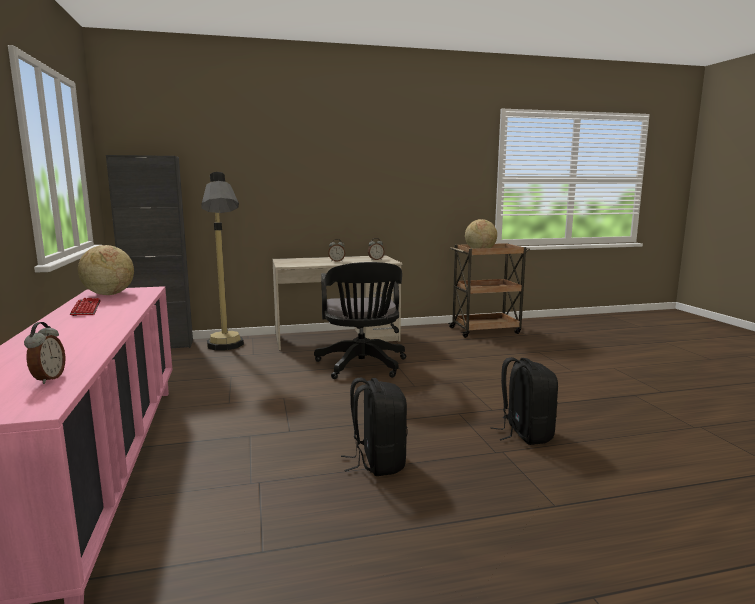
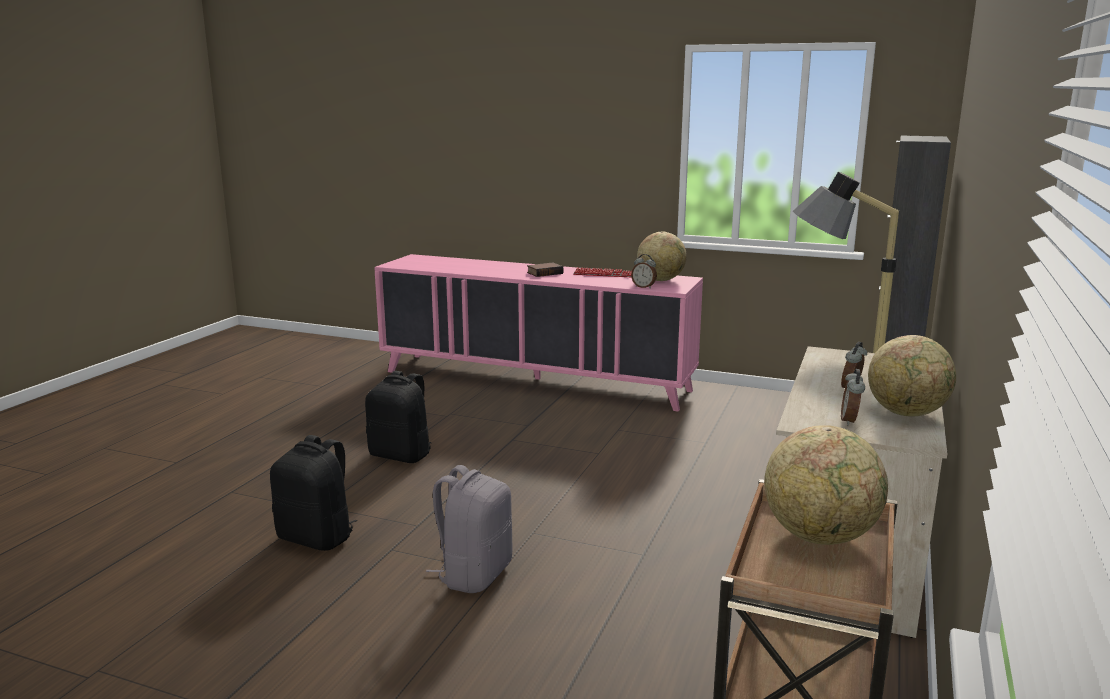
camera: 125 degrees right, 5 degrees up
(48, 379) = (431, 266): alarm clock -> alarm clock (644, 287)
(86, 324) = (545, 273): none -> book
(355, 257) = (907, 413): none -> globe
(362, 367) = (655, 524): black office chair -> none
(472, 385) = (474, 574): none -> grey backpack

